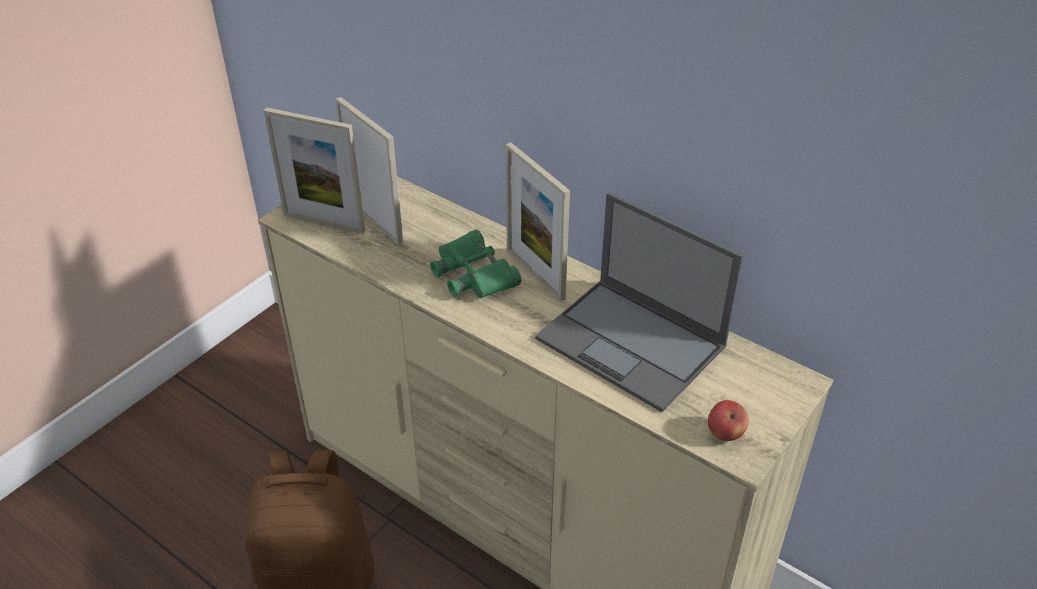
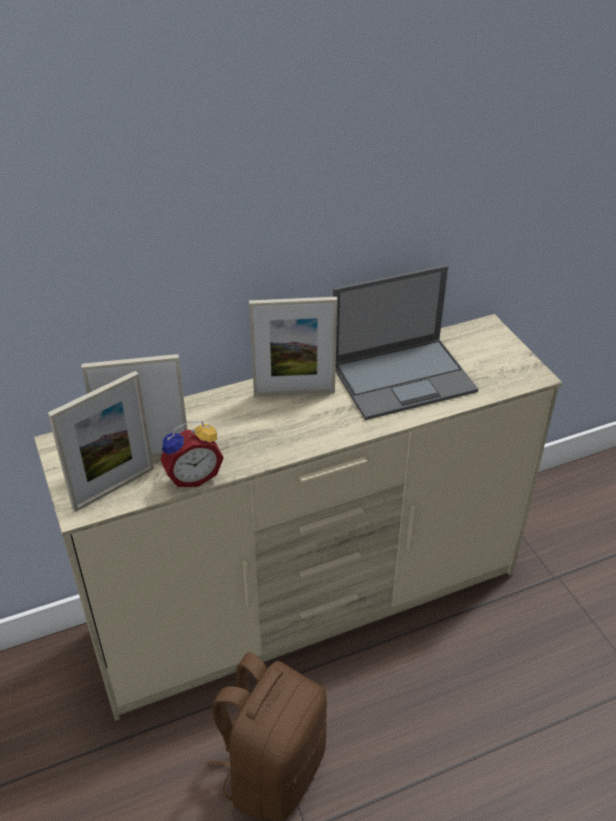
camera: 60 degrees left, 0 degrees up
(369, 259) = (193, 476): none -> alarm clock
(474, 274) = (265, 423): green binoculars -> none
(725, 433) = (512, 374): apple -> none

